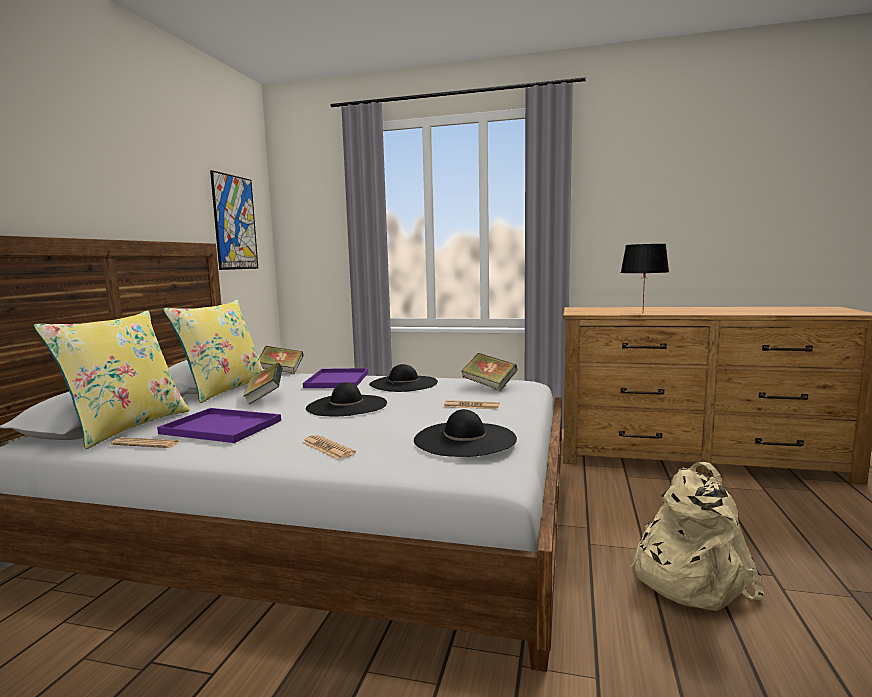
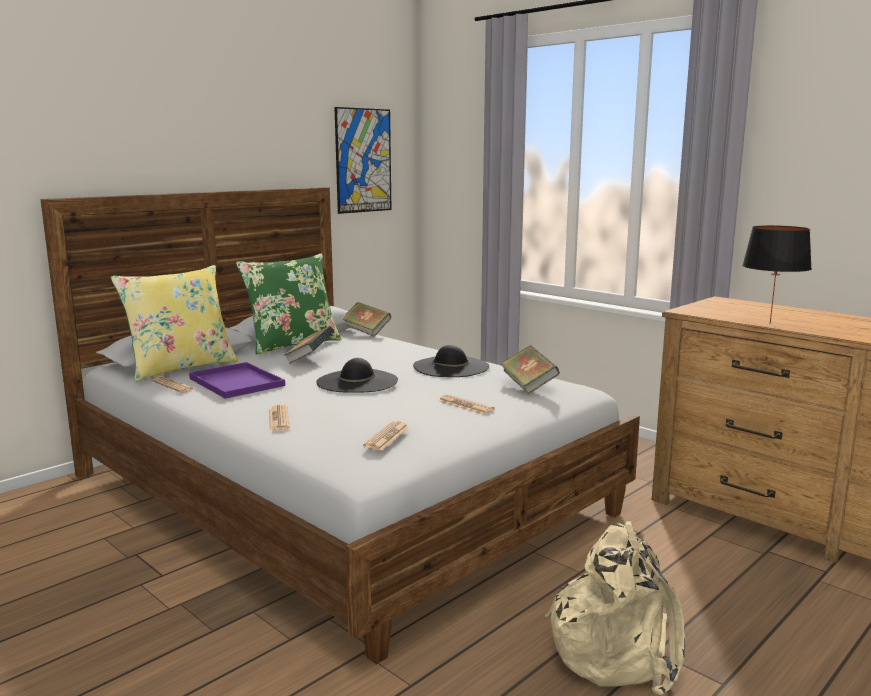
camera: 30 degrees right, 5 degrees up
(224, 390) = (292, 344): yellow pillow -> green pillow
(338, 380) = (398, 351): purple tray -> none
(465, 439) = (387, 437): black hat -> newspaper

